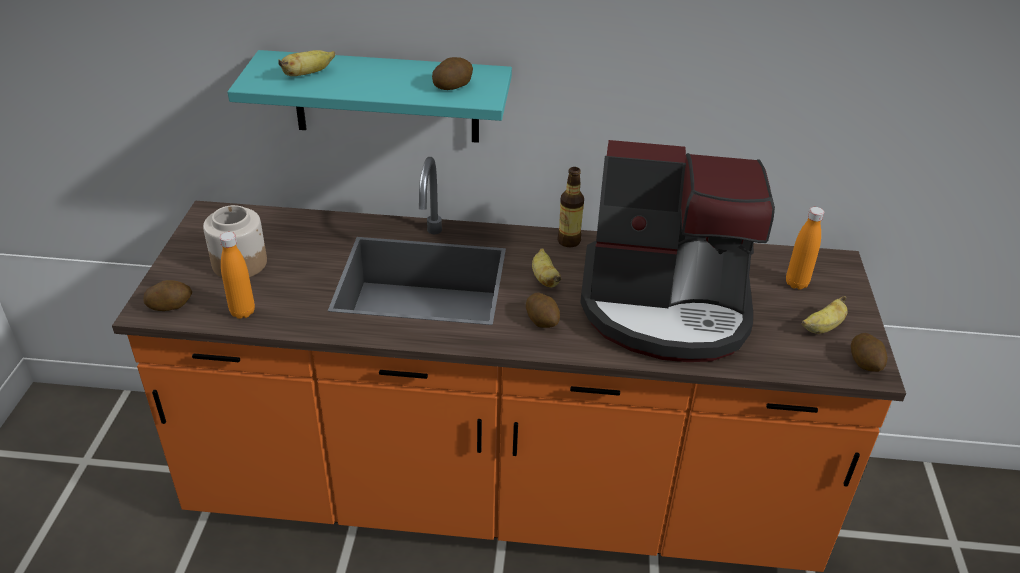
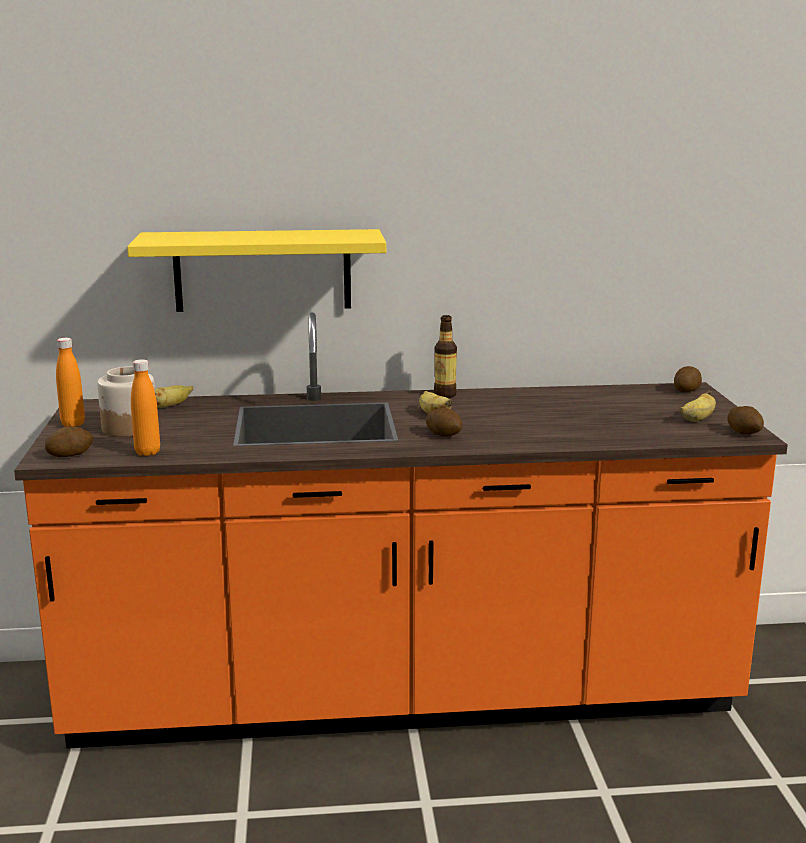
camera: 10 degrees left, 20 degrees down
(307, 74) = (197, 237): banana -> banana (170, 406)
(386, 97) = (262, 270): turquoise shelf -> yellow shelf
(453, 86) = (334, 236): potato -> potato (686, 390)
(666, 306) = (553, 419): coffee machine -> none
(796, 283) = (662, 400): orange bottle -> orange bottle (73, 424)

